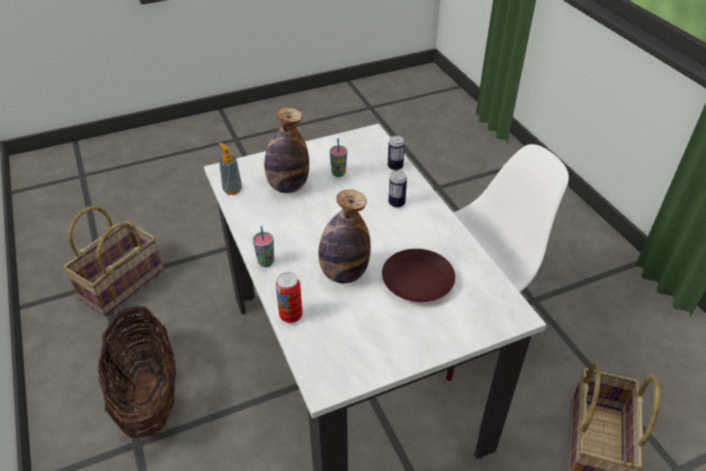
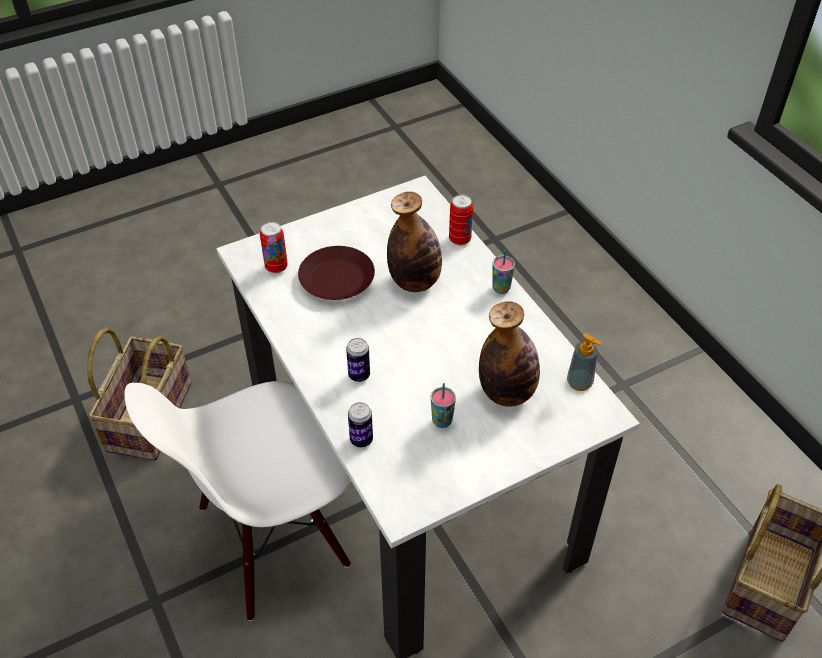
camera: 175 degrees right, 5 degrees up
(148, 395) = (638, 431): basket -> none
(478, 297) = (276, 267): none -> can

